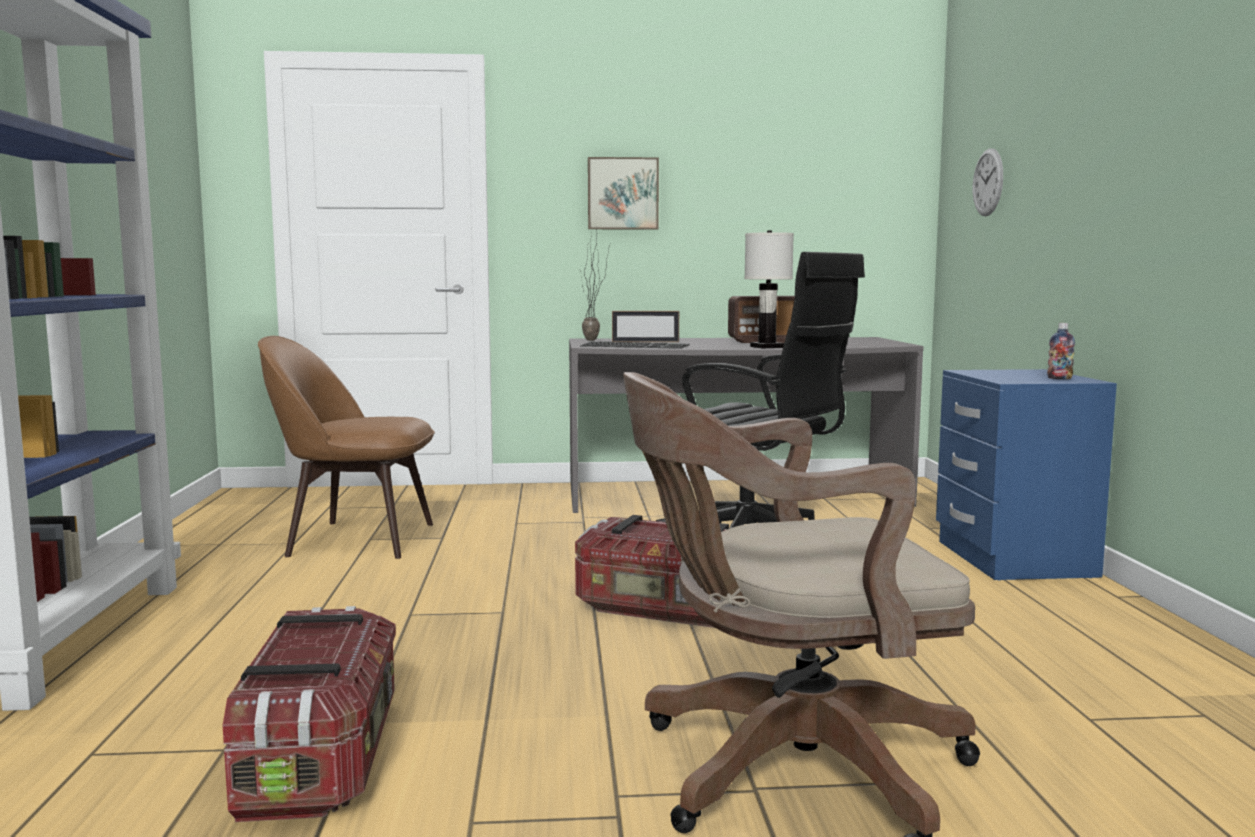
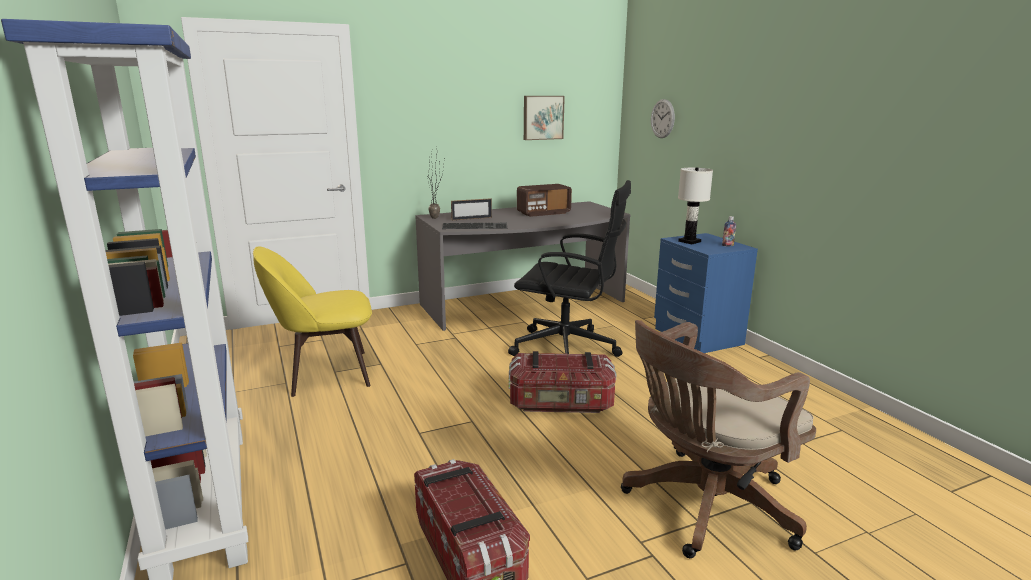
camera: 20 degrees left, 10 degrees up
(355, 539) = (325, 373): brown chair -> yellow chair
(622, 194) = (444, 120): picture -> picture (542, 117)
(767, 347) = (552, 222): white table lamp -> white table lamp (689, 241)

